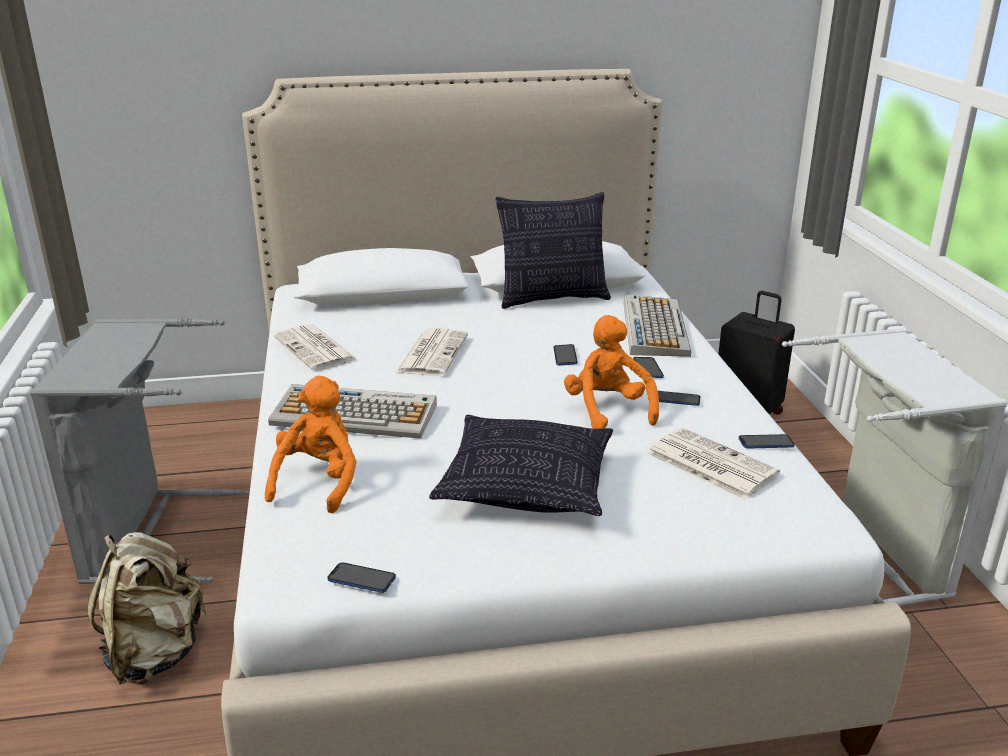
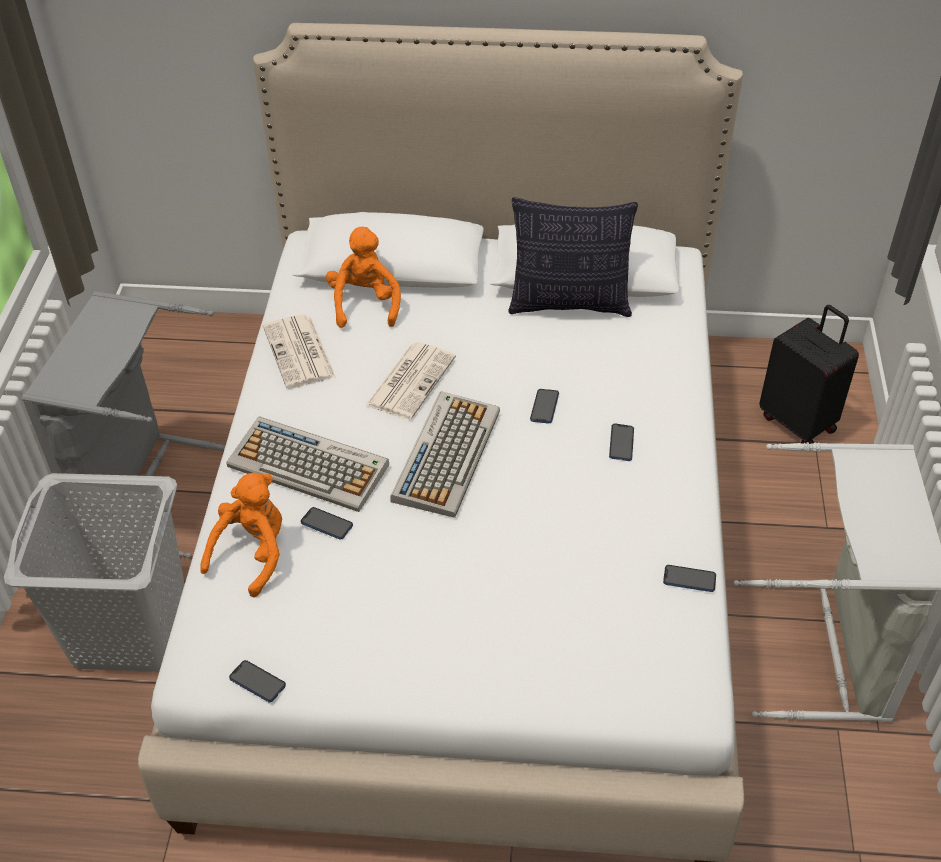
camera: 15 degrees right, 20 degrees up
(155, 653) = (130, 628): beige backpack -> grey laundry basket
(527, 487) = (435, 596): pillow -> none
(608, 410) = (554, 501): orange plush toy -> orange plush toy (365, 303)
(654, 327) = (658, 374): keyboard -> keyboard (446, 454)
(676, 399) = (629, 497): phone -> phone (327, 524)
(709, 464) = (618, 598): newspaper -> none

